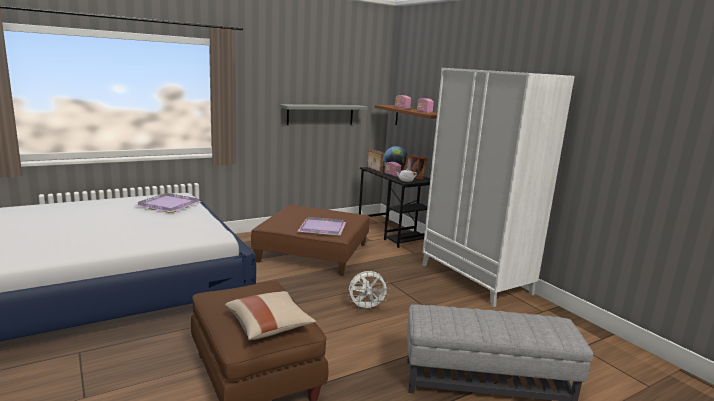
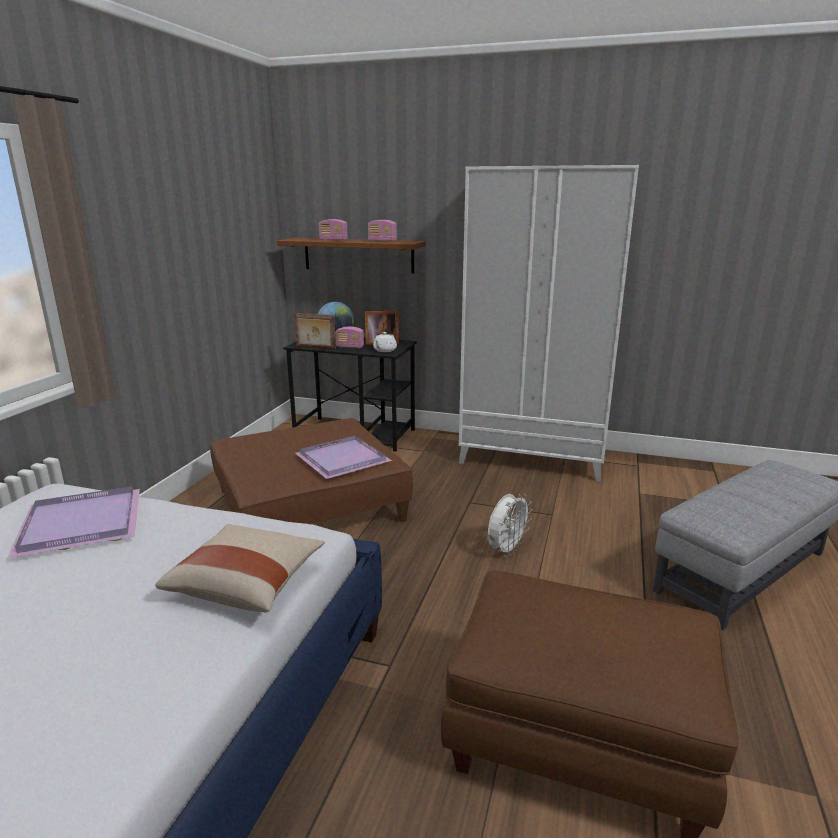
camera: 40 degrees left, 5 degrees up
(269, 326) = (665, 645): beige pillow -> beige pillow (247, 584)
(320, 114) = (210, 269): grey shelf -> none

